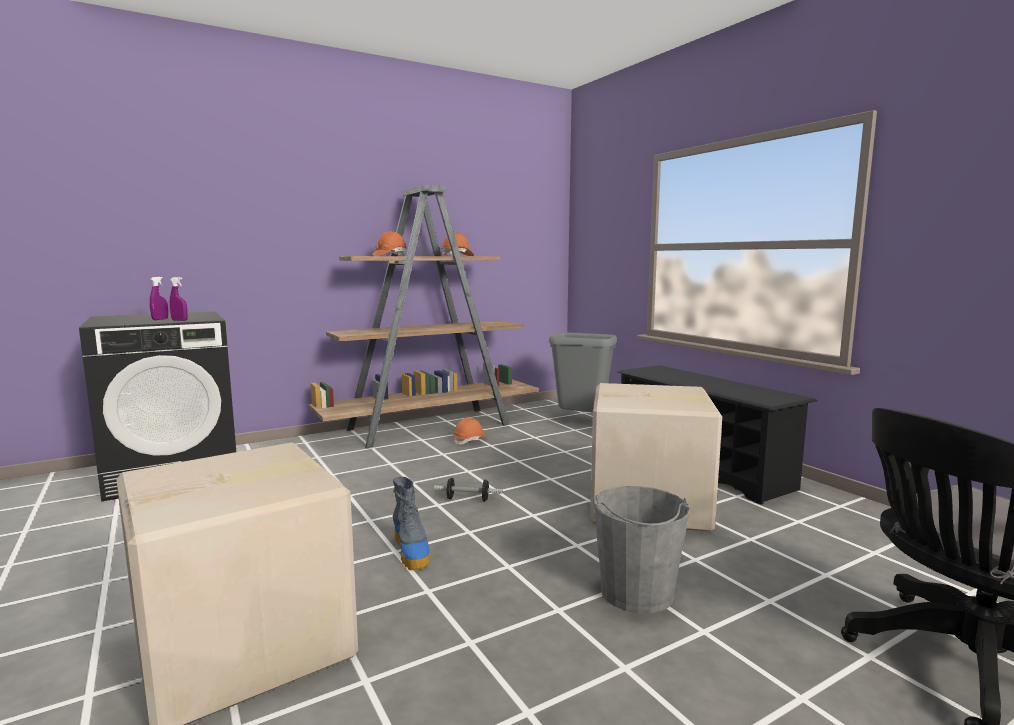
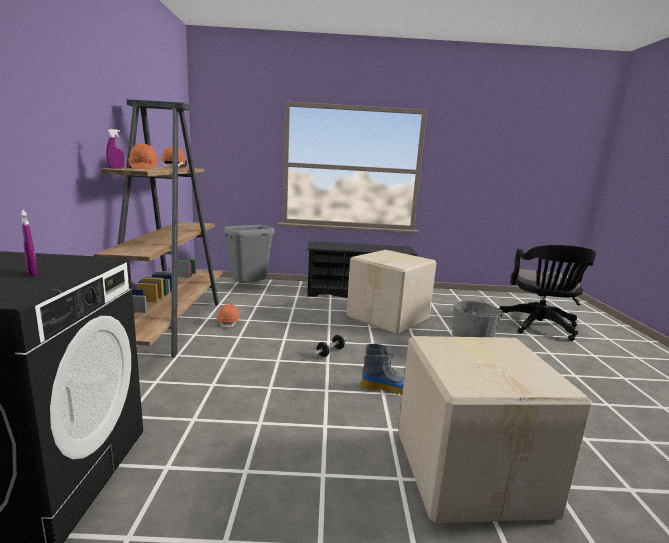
camera: 60 degrees left, 5 degrees up
(179, 320) = (79, 268): purple spray bottle -> purple spray bottle (116, 168)

